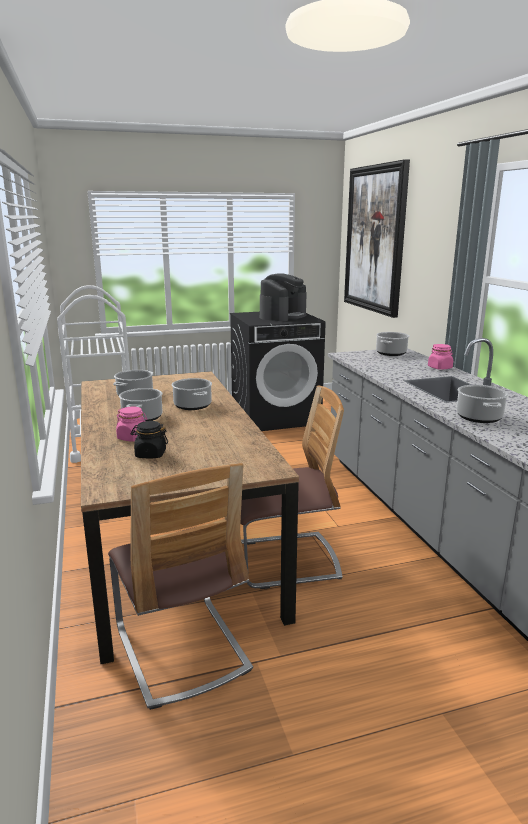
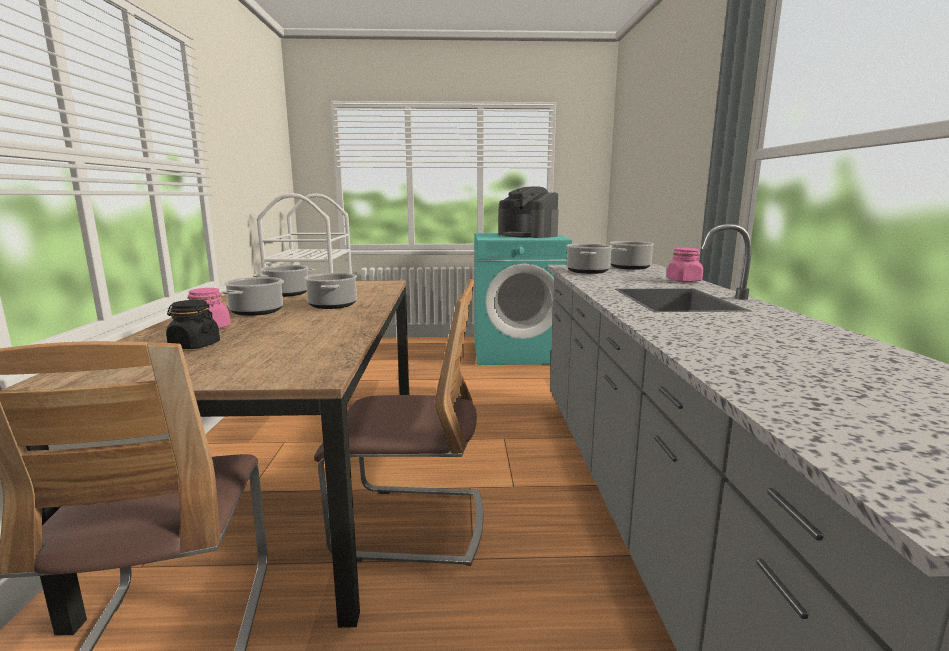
camera: 15 degrees right, 5 degrees down
(275, 417) = (517, 352): black washing machine -> turquoise washing machine
(283, 316) = (528, 235): coffee machine -> coffee machine turned 90 degrees clockwise
(375, 239) = (640, 143): picture -> none
(479, 417) = (692, 330): cooking pot -> cooking pot (588, 271)

